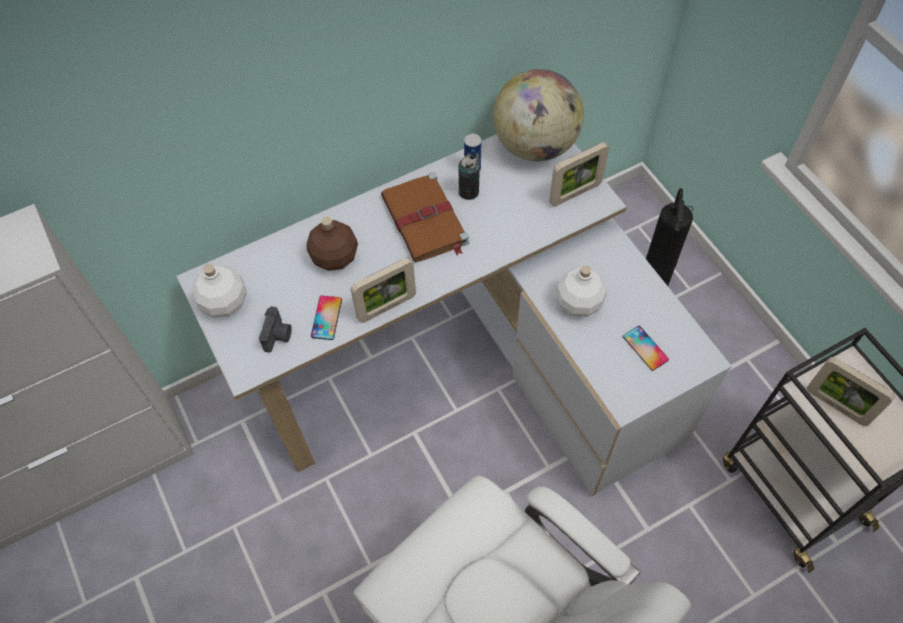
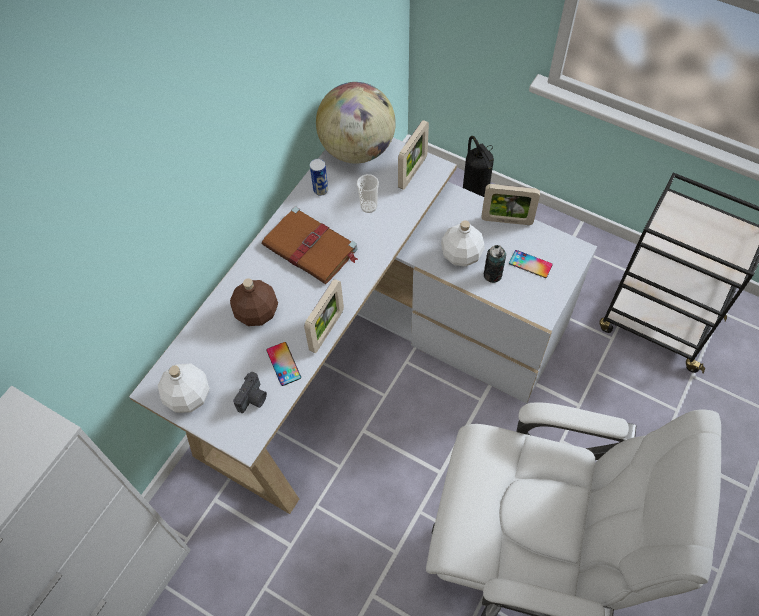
camera: 30 degrees left, 0 degrees up
(278, 336) = (253, 399): camera -> camera turned 45 degrees clockwise
(468, 192) = (330, 209): can -> can (492, 275)
(508, 207) = (369, 206): none -> cup
(836, 406) = (684, 237): picture frame -> picture frame (507, 220)

